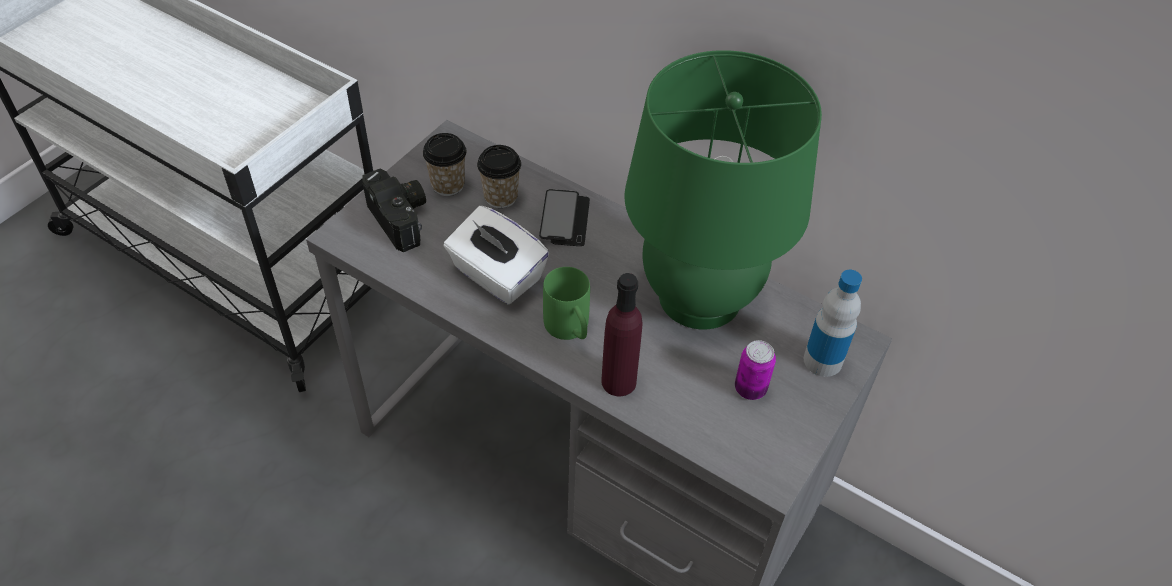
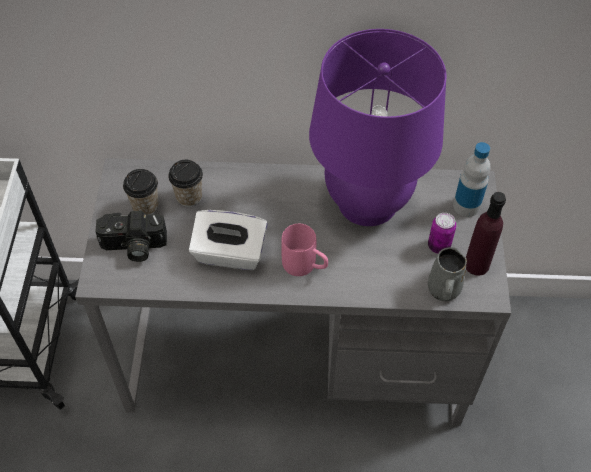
camera: 30 degrees left, 5 degrees up
(402, 219) = (133, 247): camera -> camera turned 150 degrees clockwise
(564, 219) = (244, 192): phone -> none
(570, 331) = (305, 266): green mug -> pink mug
(618, 381) = (359, 284): purple bottle -> purple bottle (476, 264)
(699, 297) = (367, 202): green table lamp -> purple table lamp
(715, 442) = (443, 291): none -> grey mug

